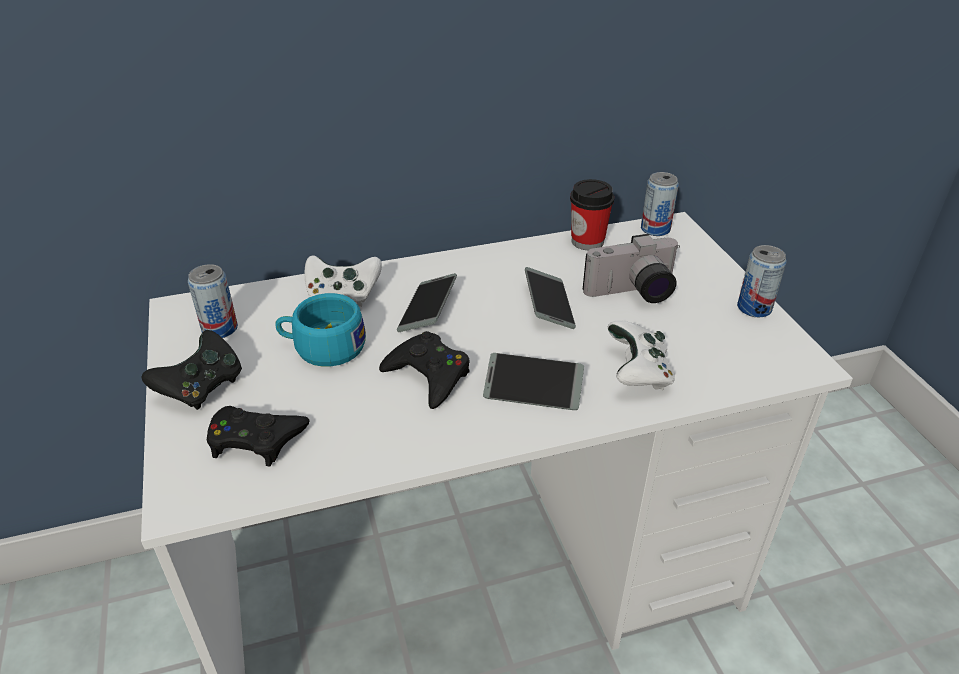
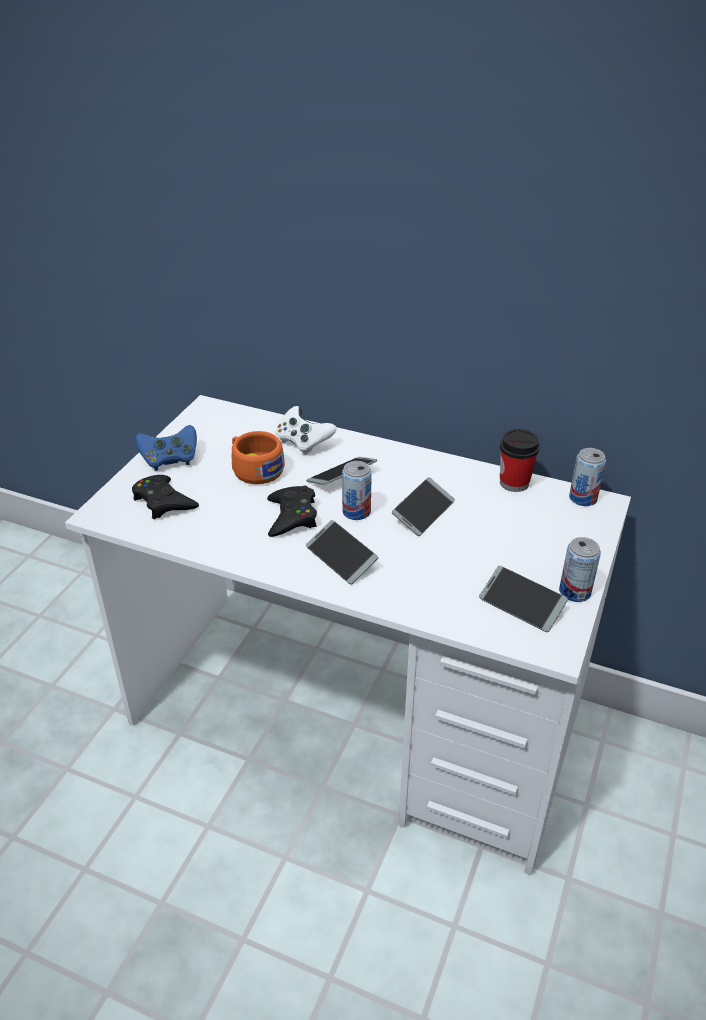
camera: 40 degrees right, 0 degrees up
(202, 388) = (169, 460): black game controller -> blue game controller
(220, 329) = (214, 430): can -> can (356, 512)
(322, 347) = (254, 469): turquoise cup -> orange cup
(633, 294) = (494, 535): camera -> none
(638, 374) = (421, 586): white game controller -> none
(734, 342) = (521, 605): none -> phone

